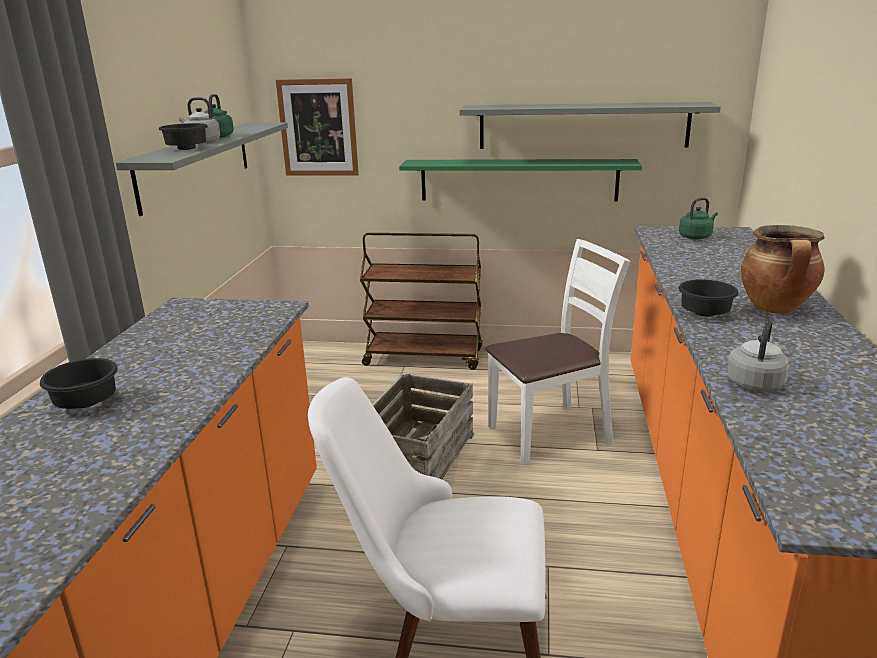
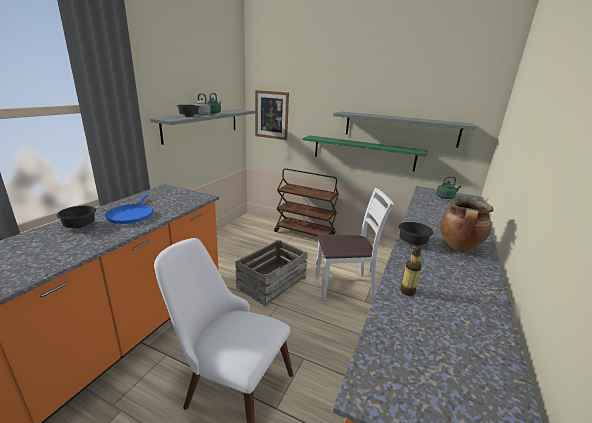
camera: 15 degrees right, 0 degrees up
(171, 364) = (131, 215): none -> blue frying pan
(755, 383) = (407, 291): grey kettle -> bottle

